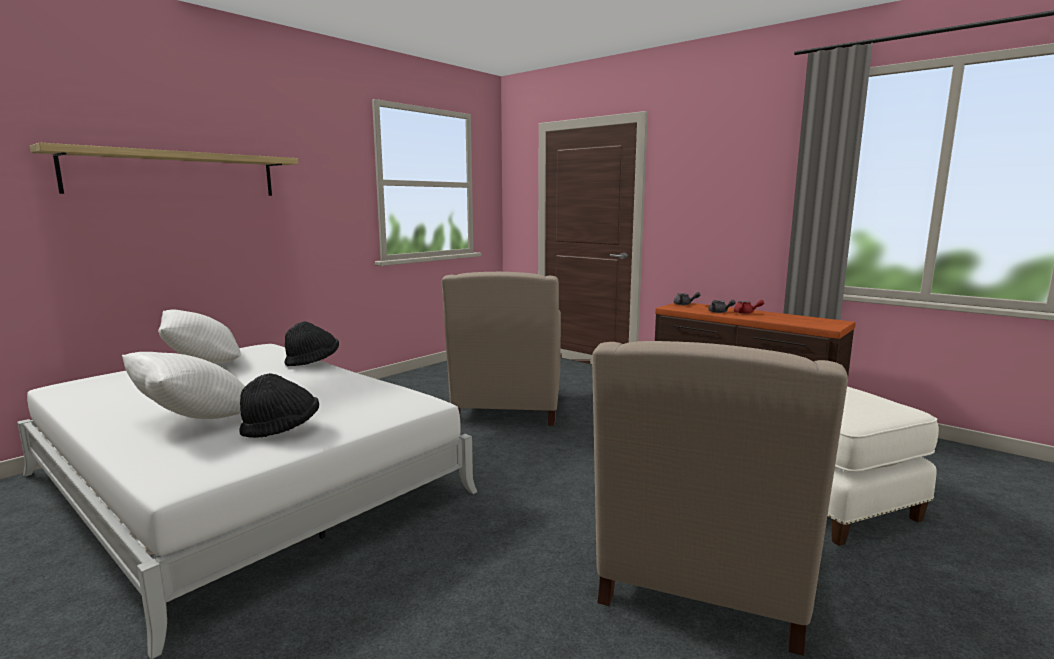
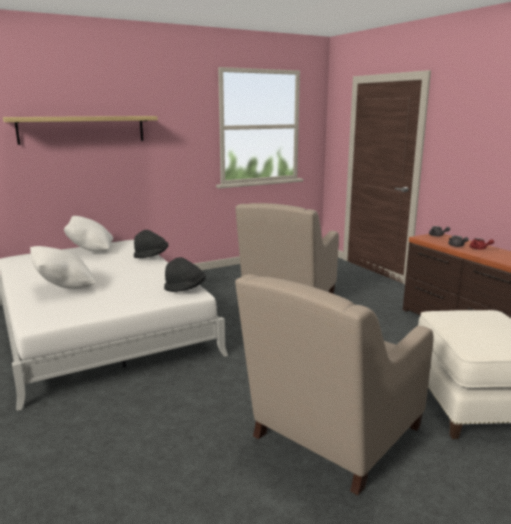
camera: 20 degrees right, 5 degrees up
(282, 430) = (103, 300): black hat -> black hat (185, 289)

